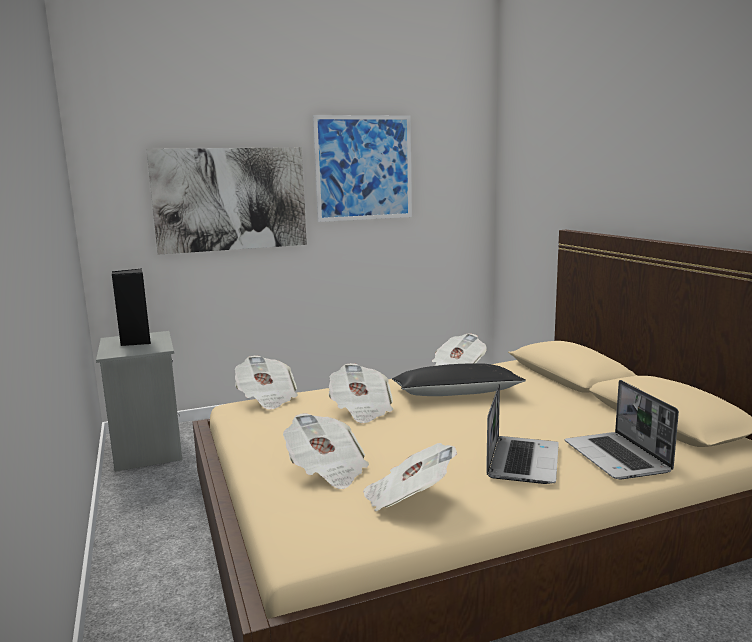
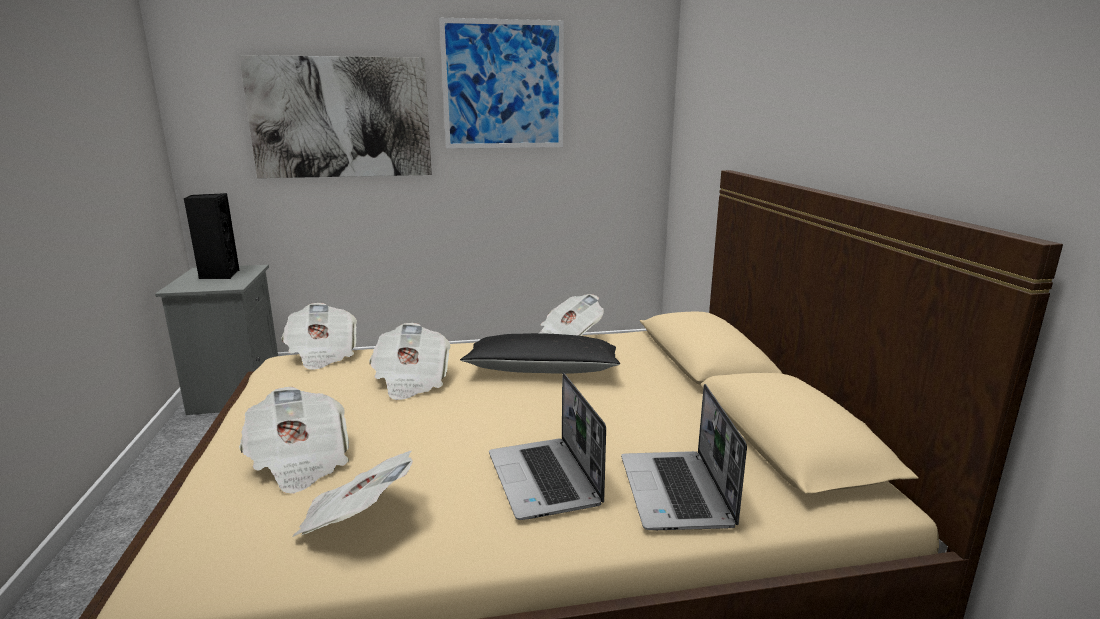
camera: 10 degrees right, 5 degrees up
(522, 461) = (545, 480): laptop -> laptop turned 135 degrees clockwise

